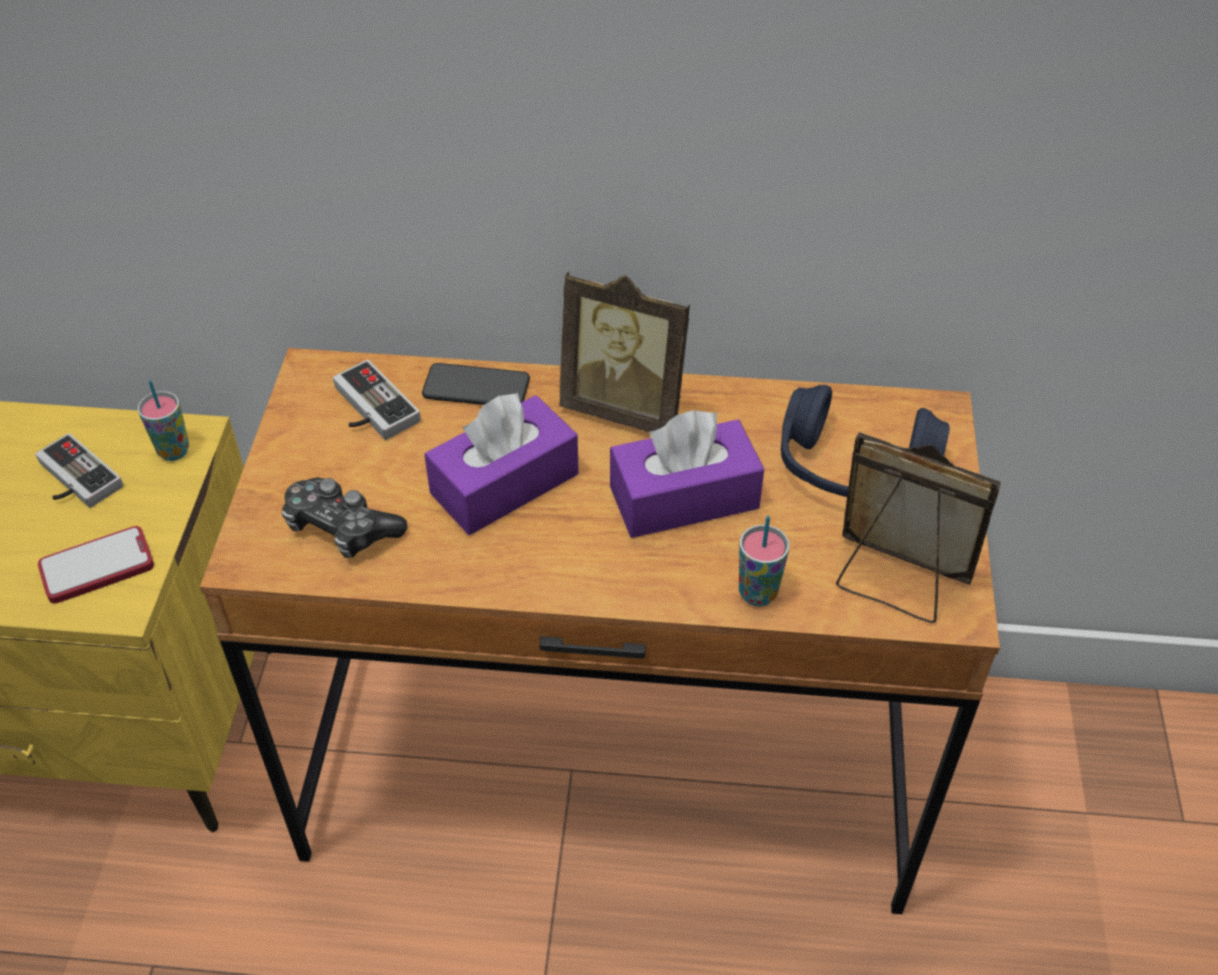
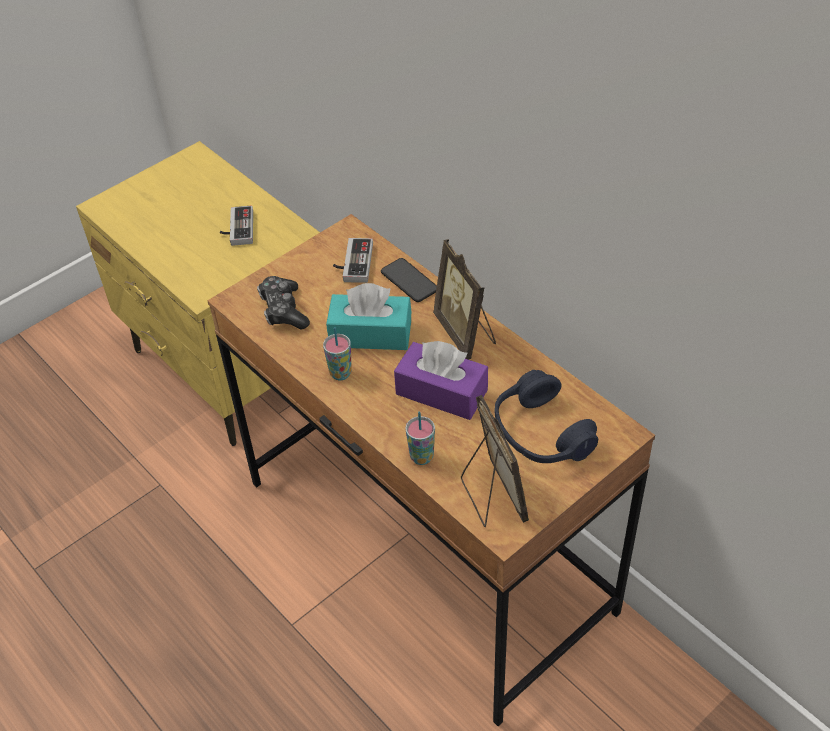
camera: 45 degrees right, 0 degrees up
(97, 567) = (209, 273): phone -> none
(174, 451) = (287, 239): cup -> cup (340, 373)
(504, 483) = (370, 334): purple tissue box -> turquoise tissue box

